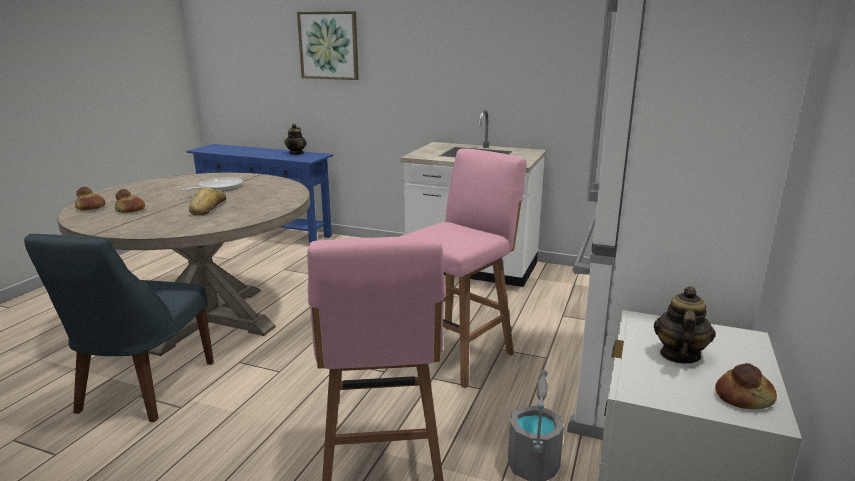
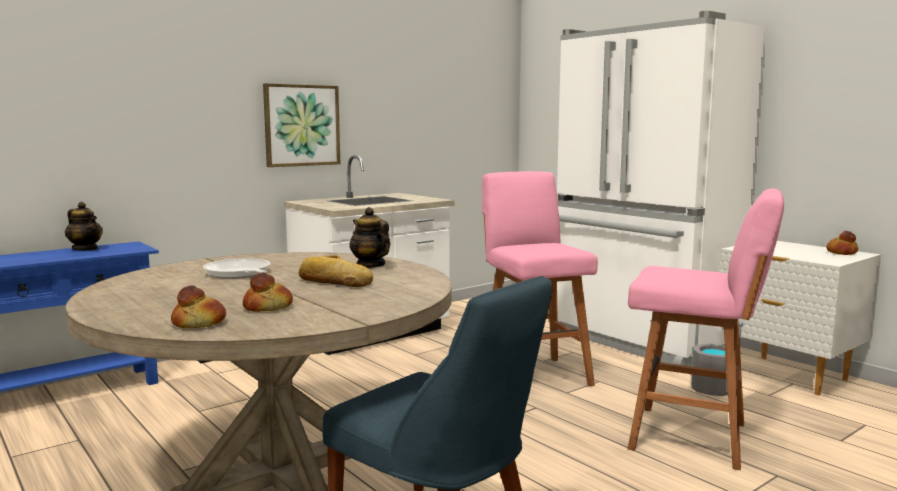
camera: 60 degrees left, 10 degrees down
(329, 45) = (124, 83): picture -> picture (301, 125)
(679, 355) = (790, 251): teapot -> teapot (370, 265)

